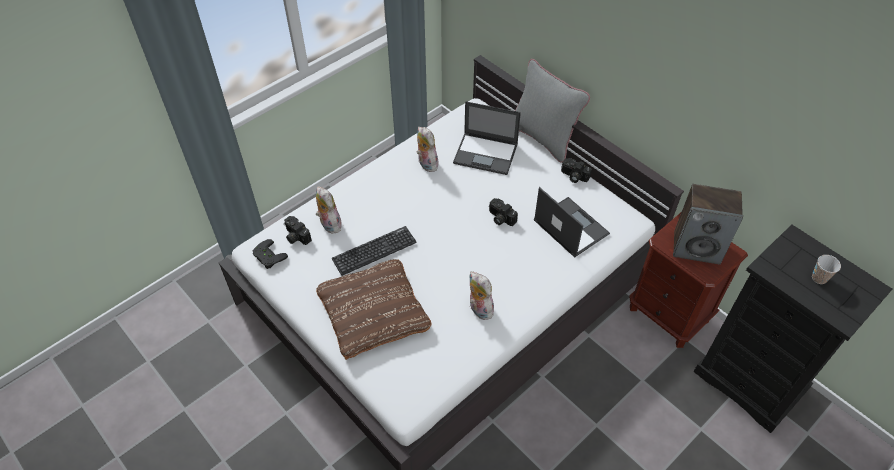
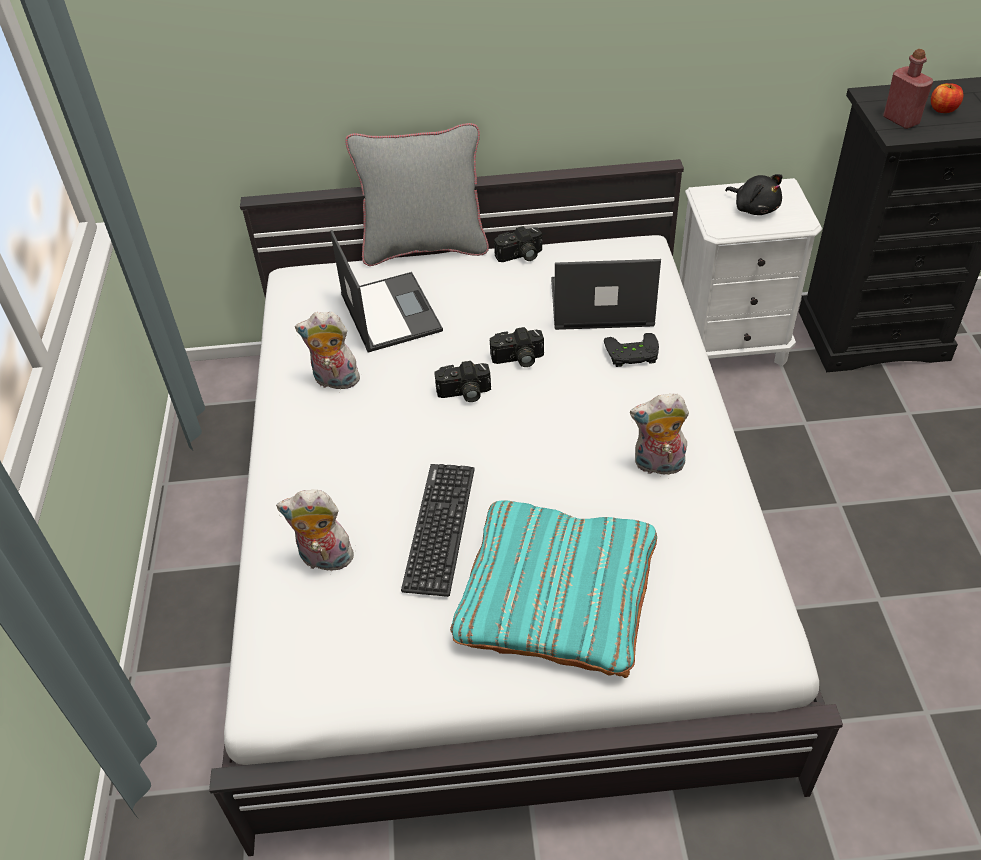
camera: 50 degrees left, 5 degrees down
(267, 257) = (304, 685): black game controller -> black game controller (632, 355)
(295, 236) = (303, 619): camera -> camera (464, 393)
(373, 312) = (556, 594): brown pillow -> turquoise pillow
(486, 154) = (389, 311): laptop -> laptop turned 75 degrees counterclockwise
(668, 314) = (730, 344): brown nightstand -> white nightstand
(697, 247) = (754, 208): speaker -> black plush toy
(783, 263) = (901, 120): none -> red bottle
(819, 278) = (943, 109): cup -> apple

